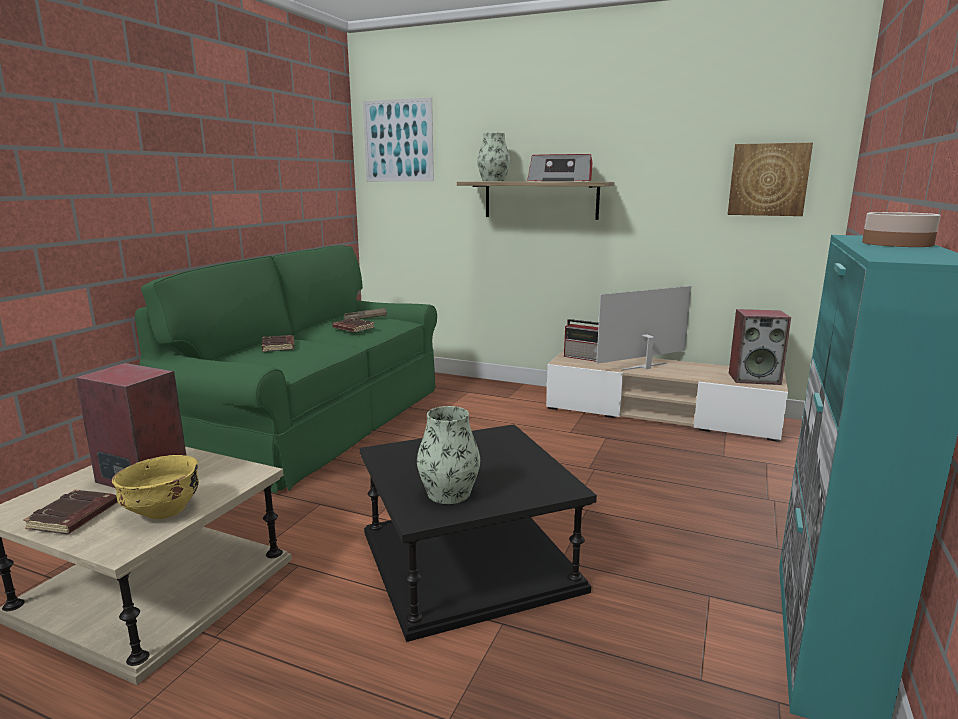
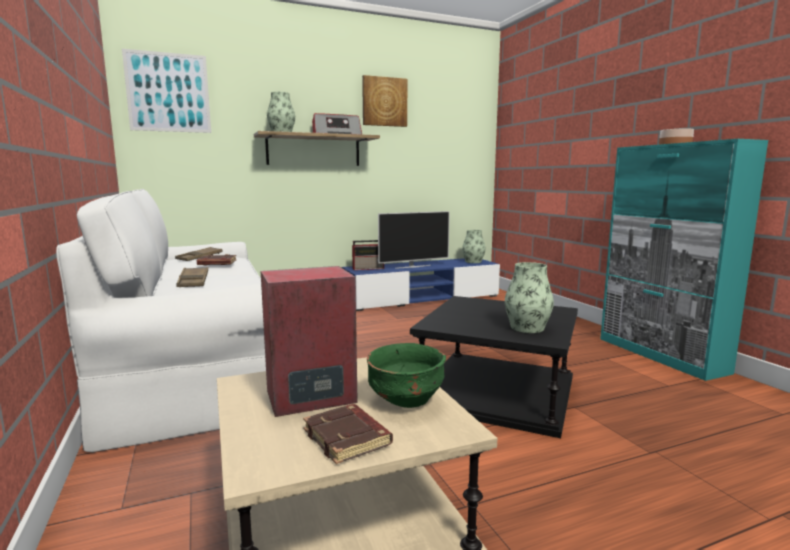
camera: 45 degrees left, 5 degrees down
(163, 511) = (407, 401): yellow bowl -> green bowl
(279, 347) = (193, 281): brown book -> brown tray
(317, 422) = (195, 366): green sofa -> white sofa
(644, 367) = (412, 266): television -> television turned 135 degrees counterclockwise
(659, 414) = (421, 298): beige tv stand -> blue tv stand
(754, 378) = (473, 261): speaker -> vase
(768, 179) = (457, 139): picture -> picture (384, 102)

